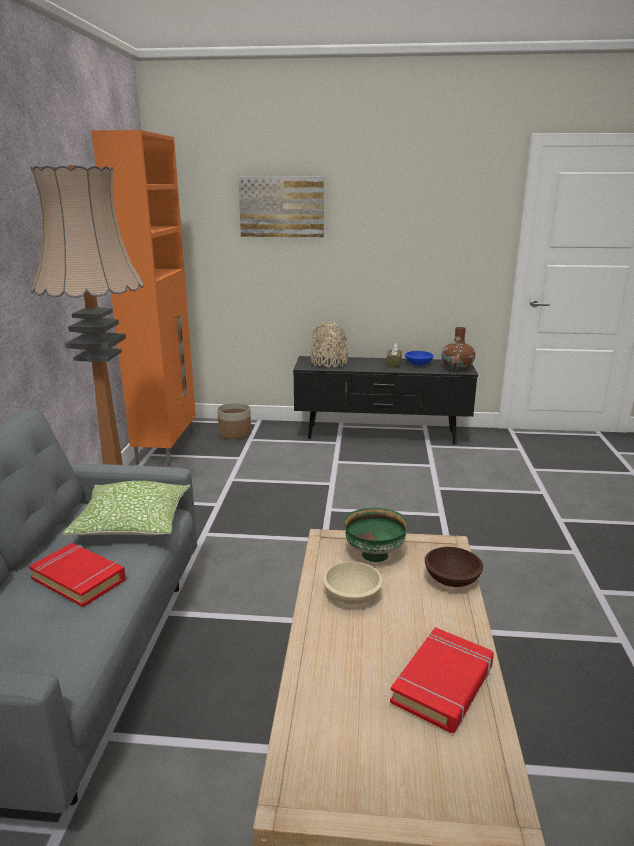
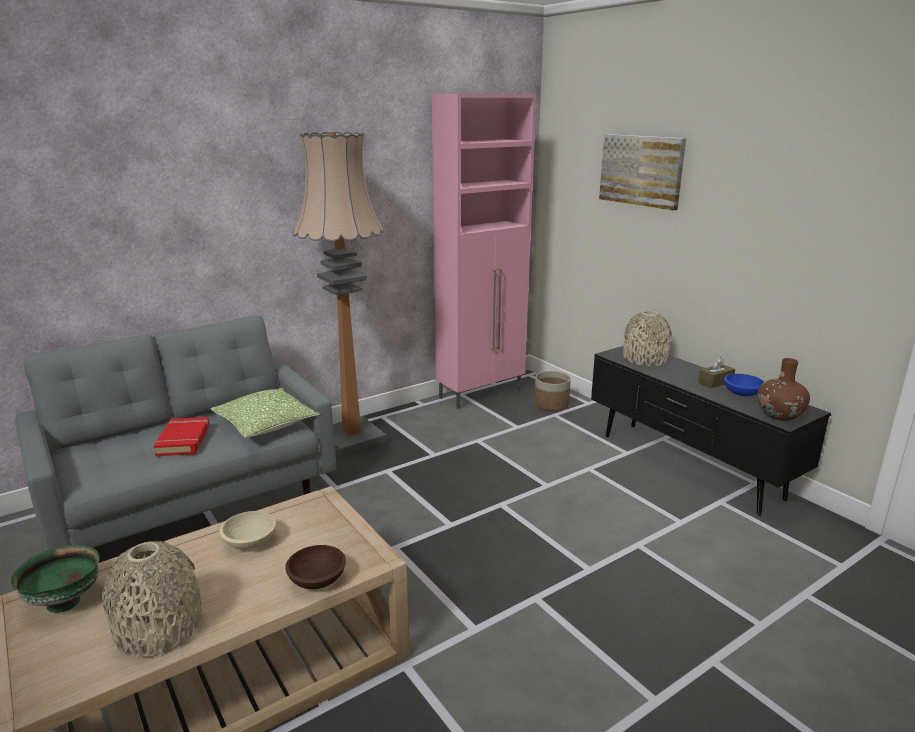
camera: 50 degrees right, 0 degrees up
(167, 447) = (481, 394): orange cabinet -> pink cabinet
(374, 554) = (321, 528): green bowl -> green bowl (65, 601)
(443, 684) = (159, 626): red book -> beige vase

